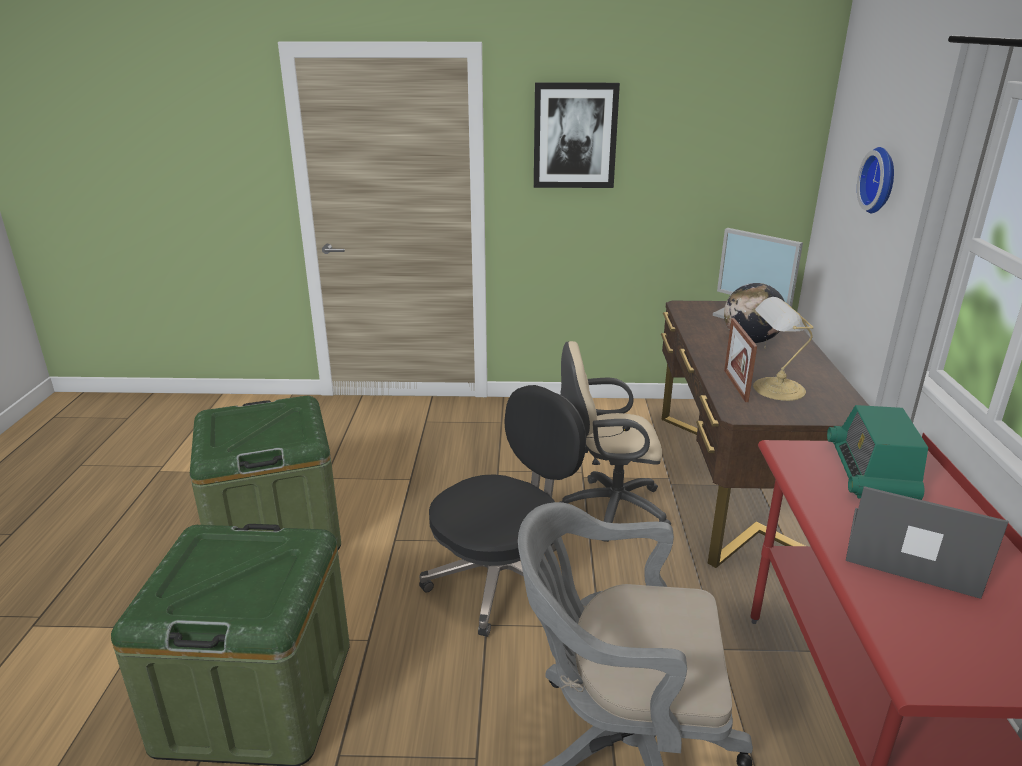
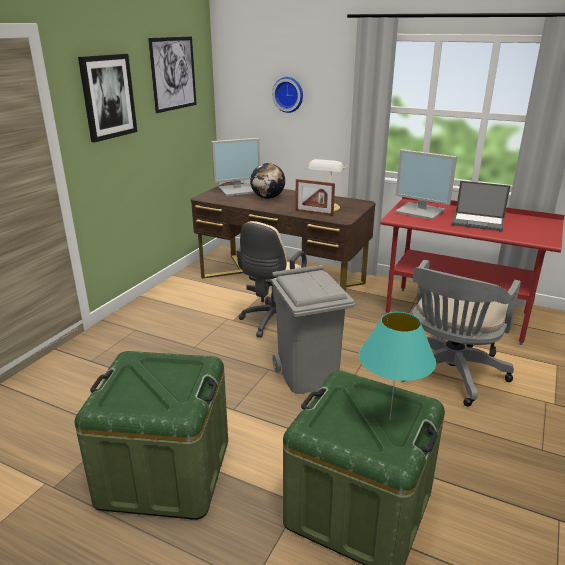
camera: 65 degrees left, 0 degrees up
(227, 595) = (389, 420): none -> turquoise table lamp
(502, 579) = (308, 375): black office chair -> grey trash can
(719, 117) = (173, 73): none -> picture
(870, 473) = (421, 211): radio -> monitor
(910, 552) = (478, 222): laptop -> laptop turned 120 degrees counterclockwise

